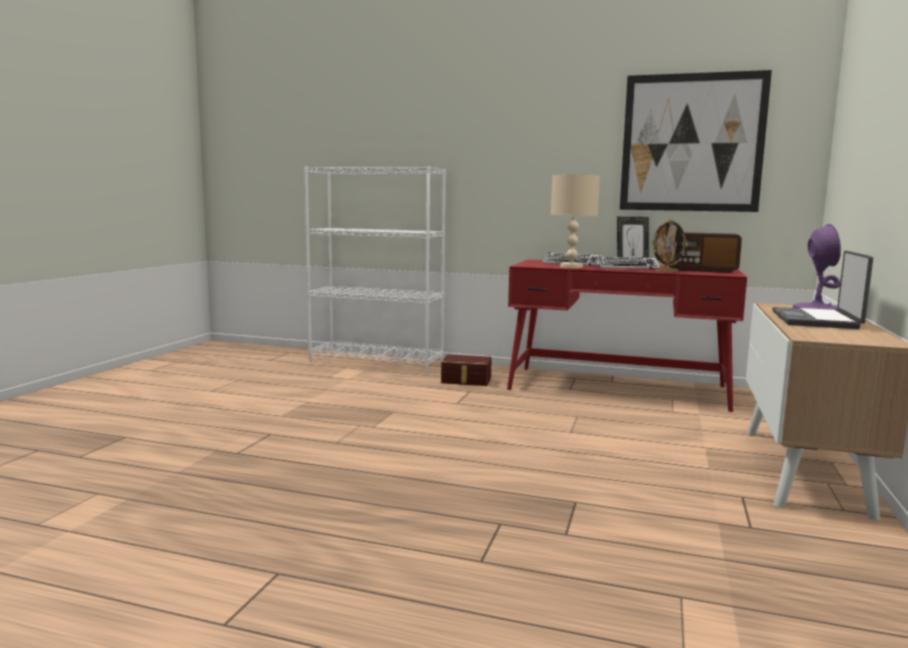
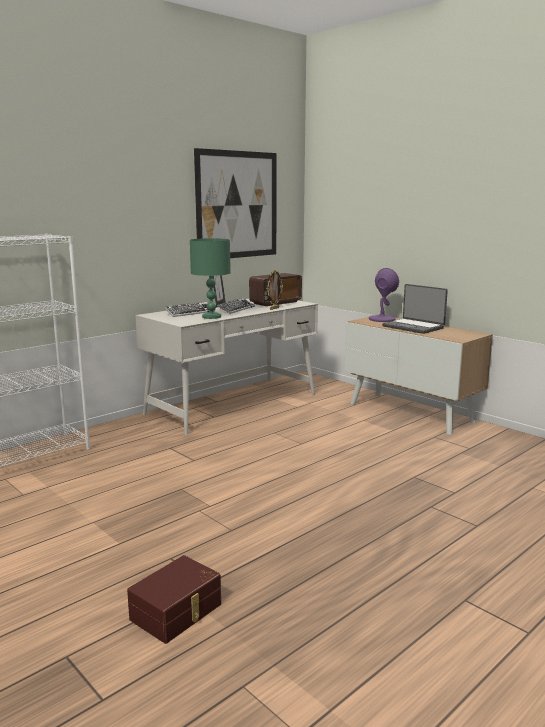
camera: 60 degrees left, 5 degrees up
(466, 380) = (139, 441): brown storage box -> brown storage box (177, 612)
(571, 267) = (211, 316): beige table lamp -> green table lamp
(618, 388) = (233, 404): red desk -> white desk

